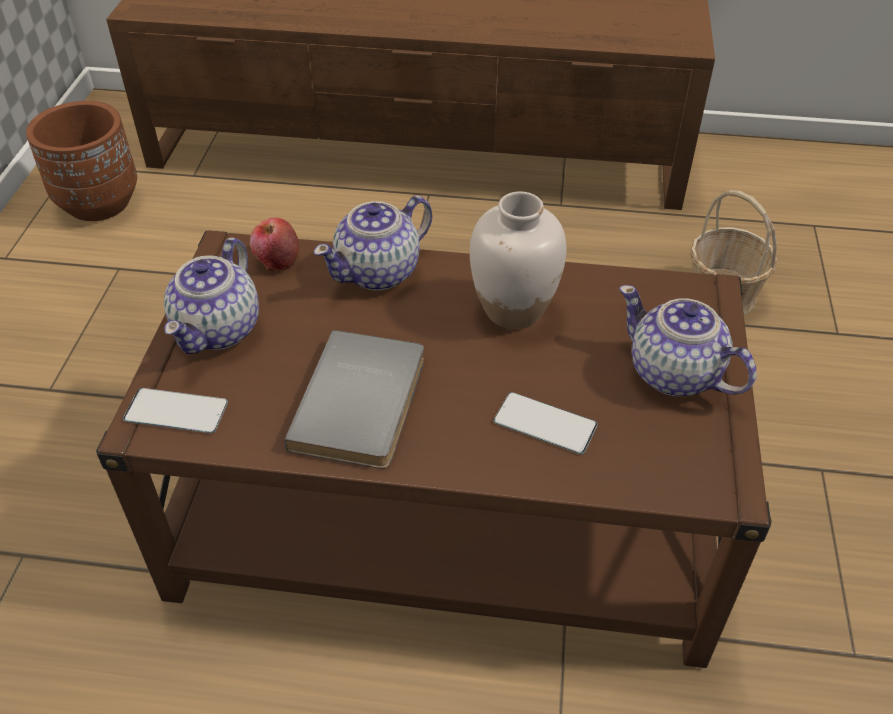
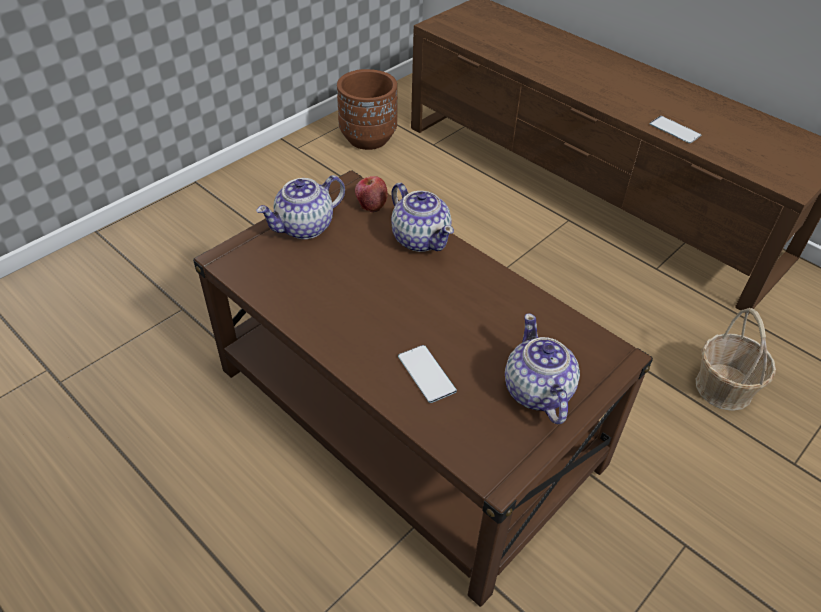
camera: 35 degrees right, 0 degrees up
(176, 411) = (245, 258): phone -> phone (674, 130)
(364, 403) = (340, 306): grey book -> none
(379, 272) = (420, 238): teapot -> teapot turned 120 degrees counterclockwise
(513, 309) = (476, 299): white vase -> none

